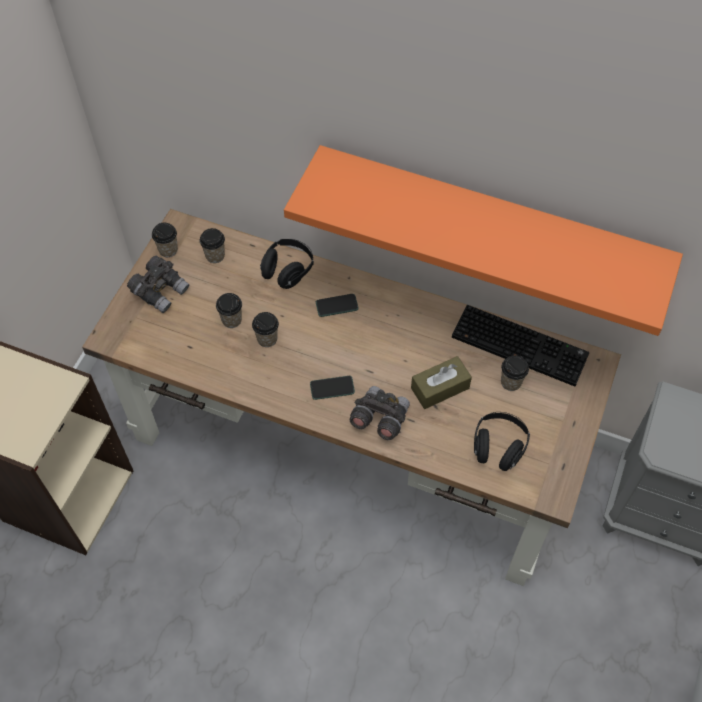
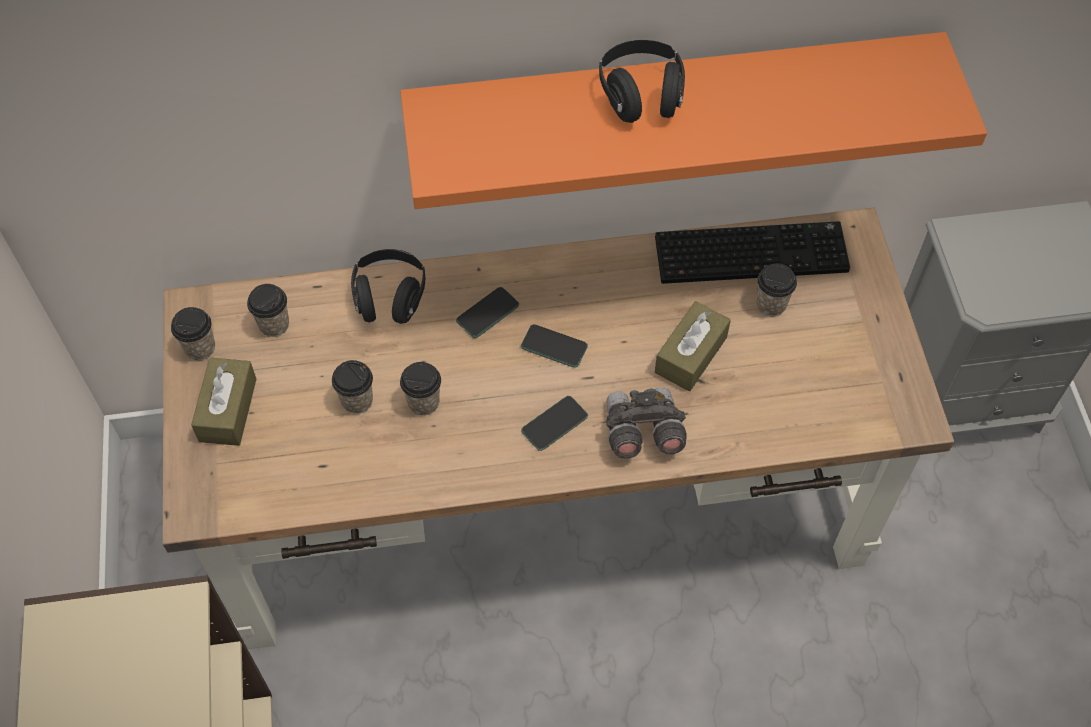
camera: 30 degrees left, 0 degrees up
(160, 291) = (228, 410): grey binoculars -> brown tissue box
(362, 343) = (554, 347): none -> phone
(498, 447) = (810, 392): black headphones -> black headphones (641, 96)

